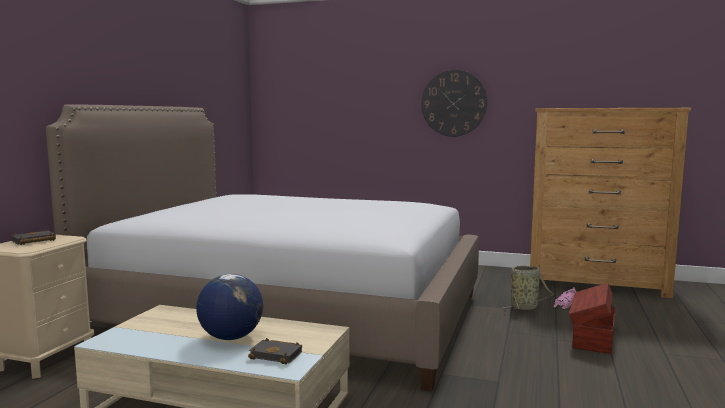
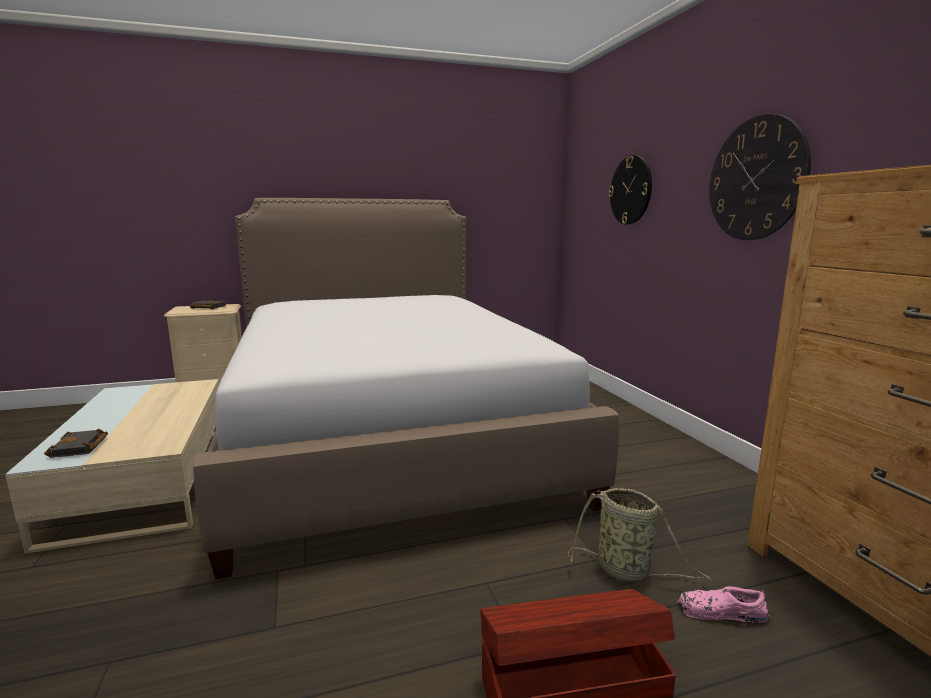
camera: 55 degrees right, 5 degrees up
(231, 337) = (131, 420): globe -> none
(343, 104) = (631, 190): none -> wall clock

